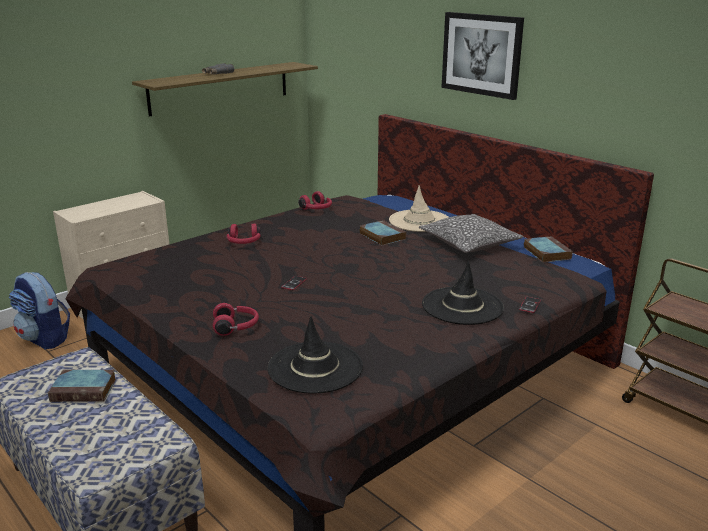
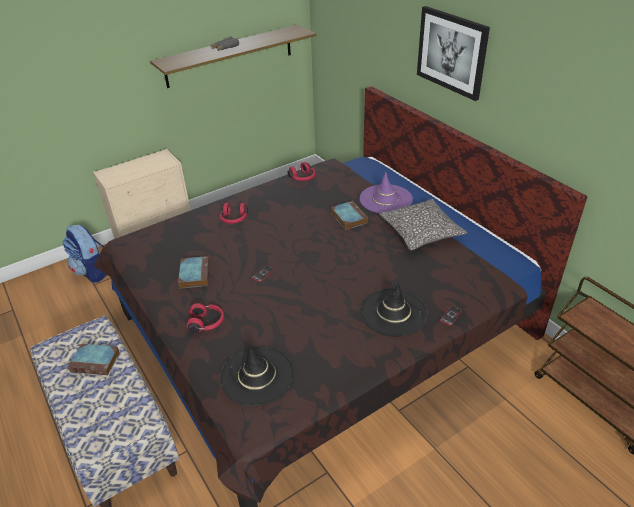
camera: 10 degrees right, 15 degrees up
(419, 221) = (386, 199): beige hat -> purple hat
(546, 252) = (485, 247): book -> book (194, 274)

